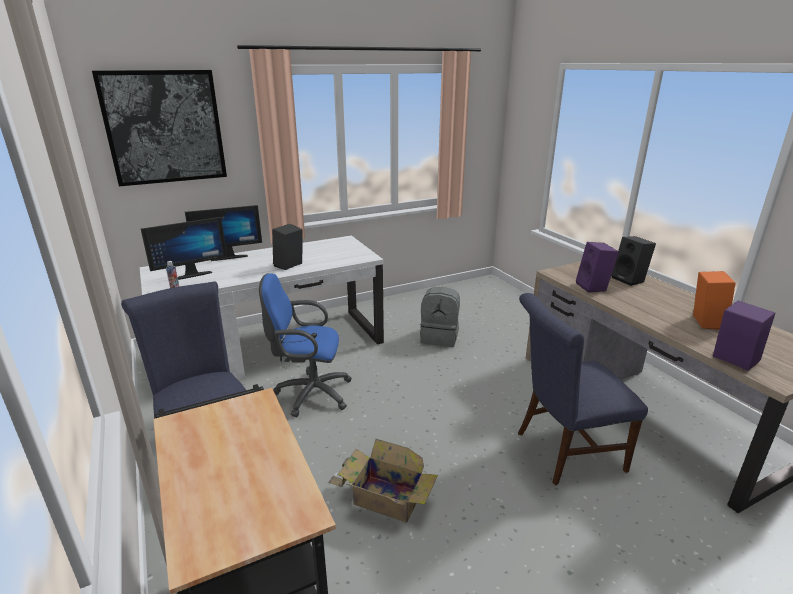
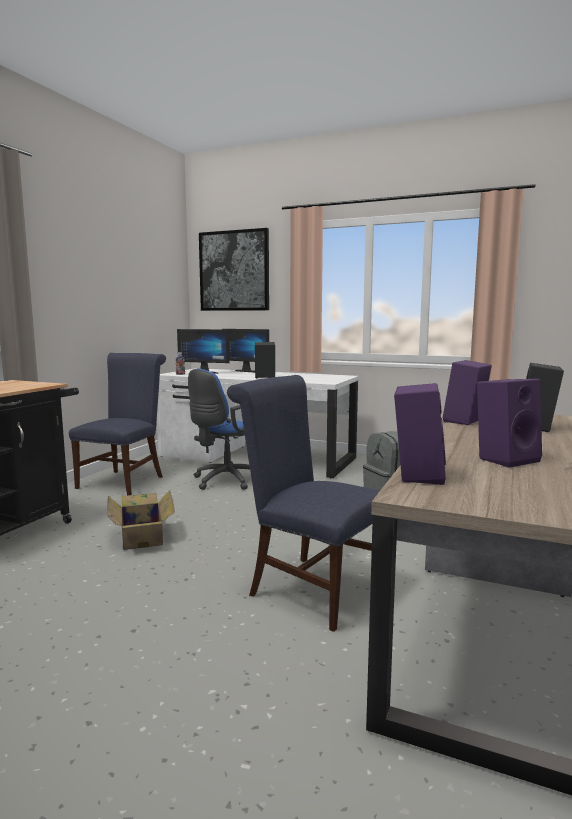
camera: 50 degrees right, 15 degrees down
(309, 393) = (224, 481): blue office chair -> blue office chair turned 105 degrees counterclockwise
(704, 322) = (506, 459): orange speaker -> purple speaker

